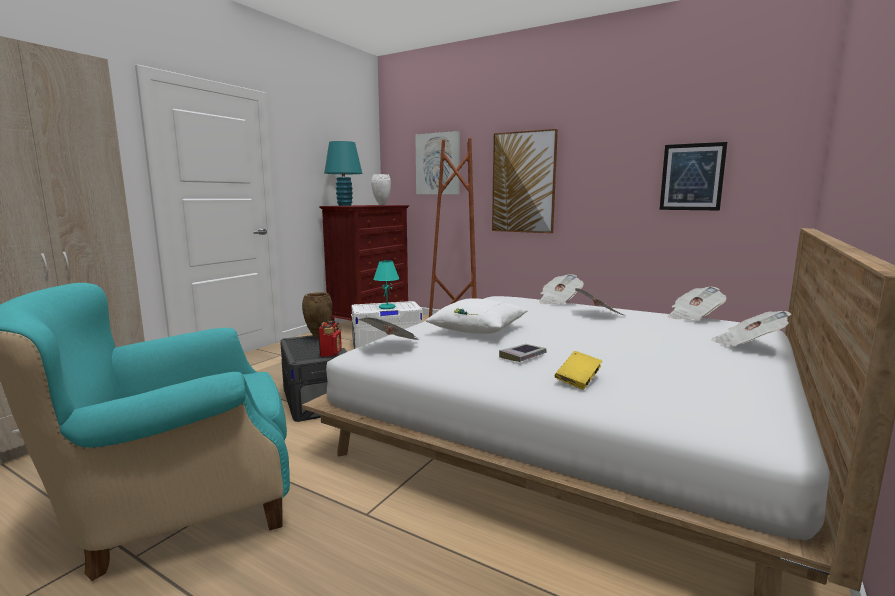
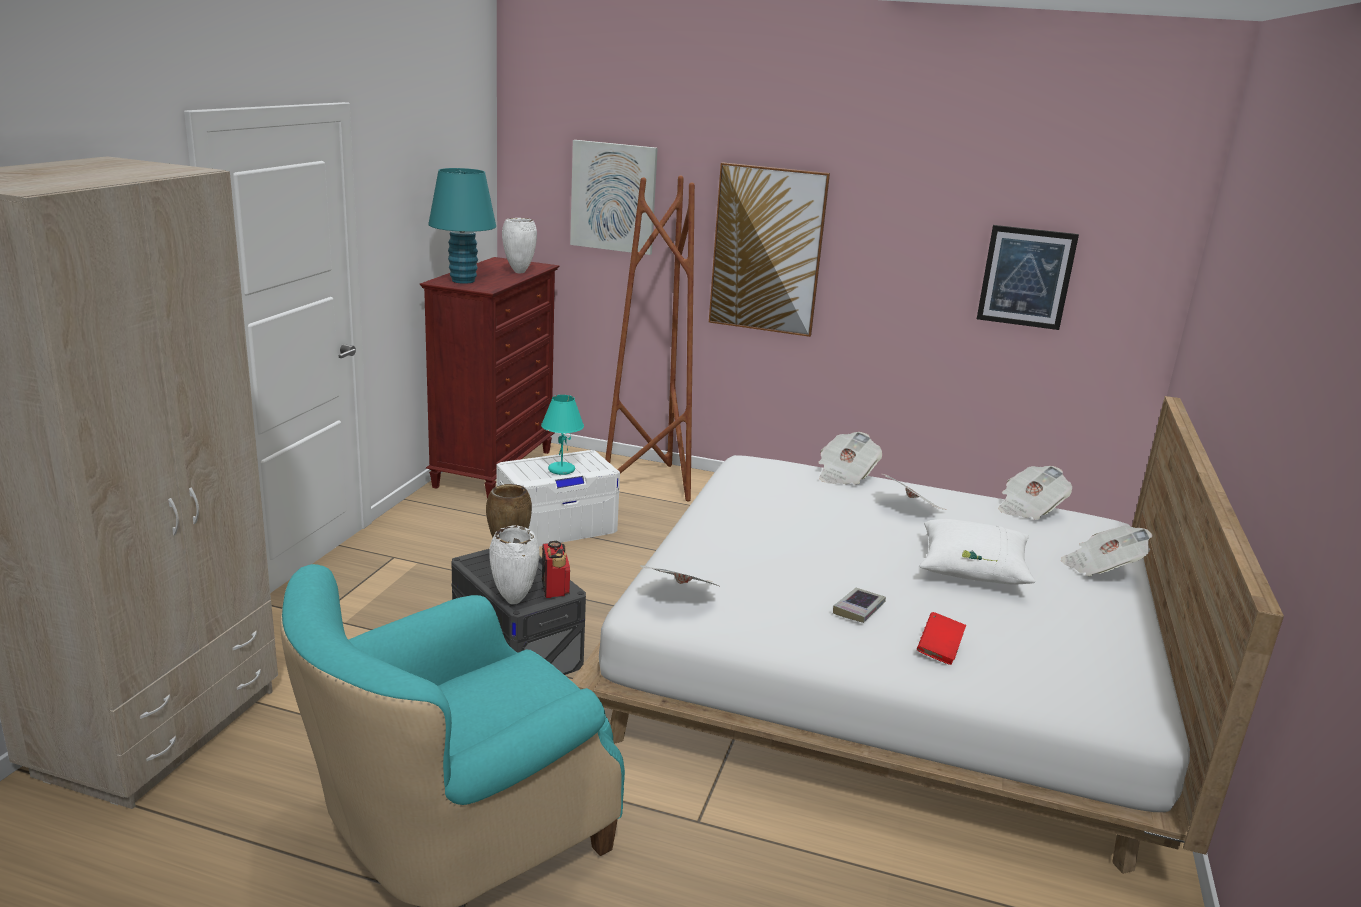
camera: 15 degrees left, 10 degrees up
(298, 357) = (515, 601): none -> white vase
(478, 330) = (773, 555): white pillow -> white pillow (972, 569)
(578, 381) = (939, 650): yellow book -> red book

